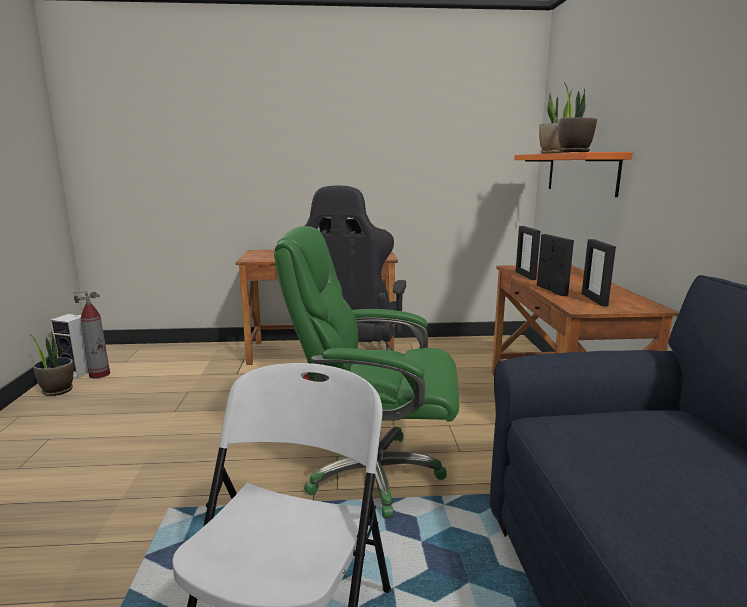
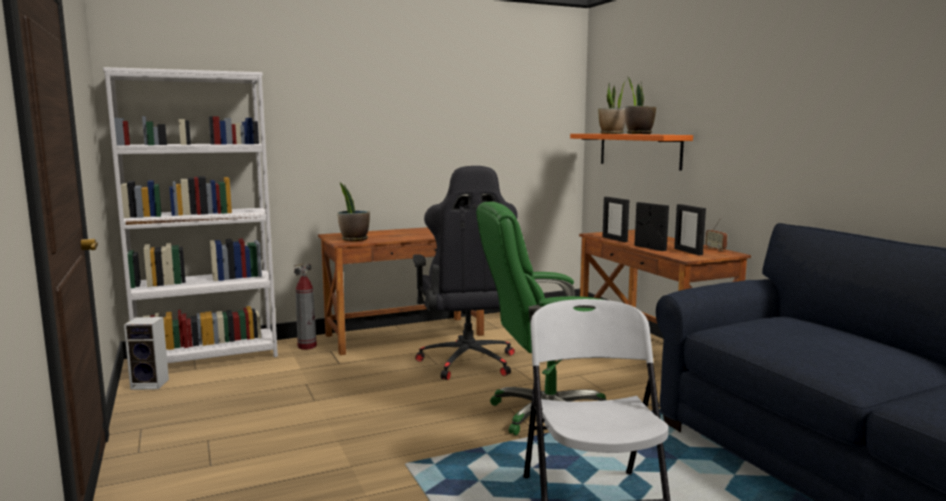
camera: 20 degrees left, 5 degrees down
(57, 390) = (152, 403): potted plant -> potted plant (354, 239)
(100, 374) = (182, 383): fire extinguisher -> fire extinguisher (307, 346)
(146, 351) = (208, 357): none -> white bookcase
(637, 299) = (715, 249): none -> radio

